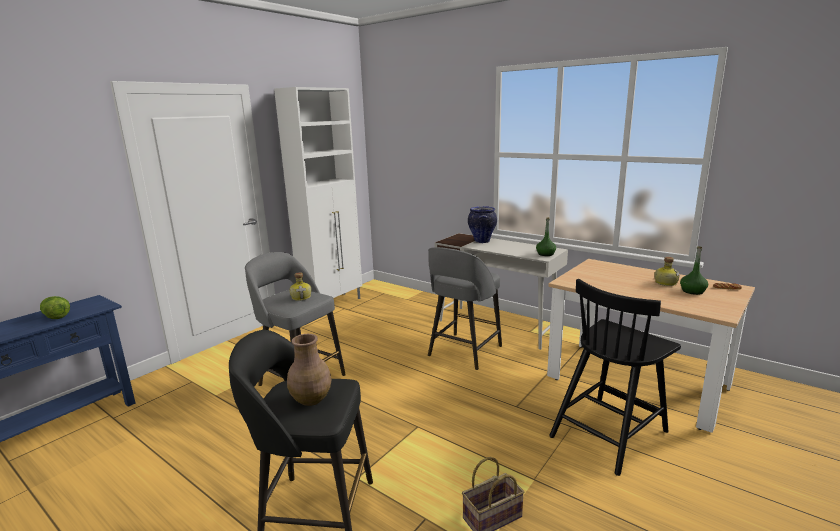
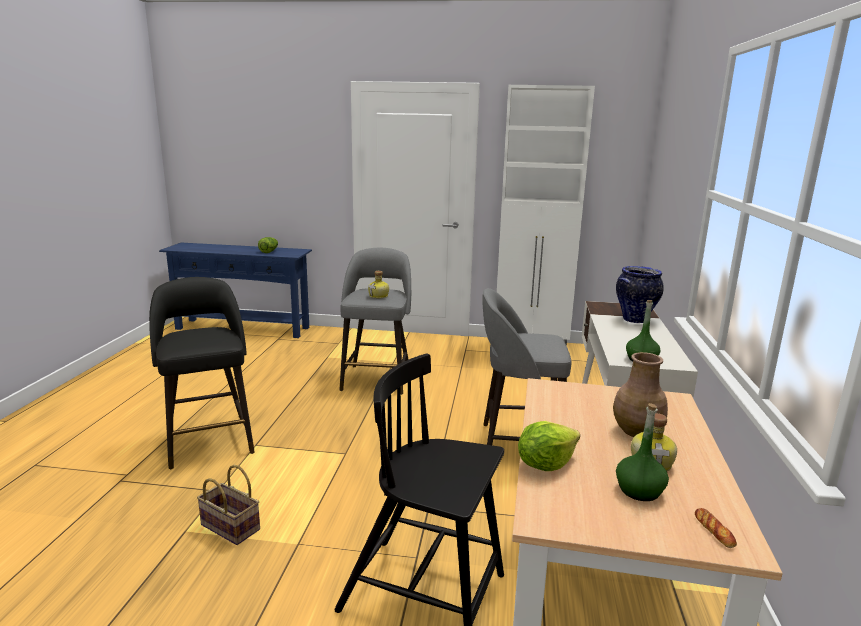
camera: 60 degrees right, 0 degrees up
(312, 399) = (196, 339): brown vase -> brown vase (637, 432)
(665, 302) = (545, 464): none -> lettuce

